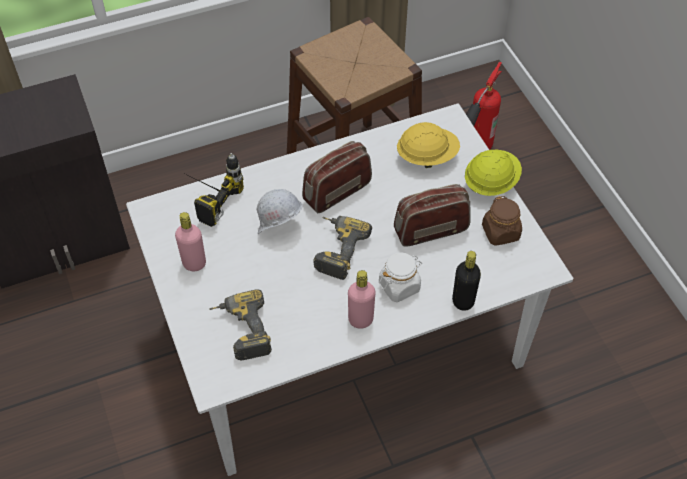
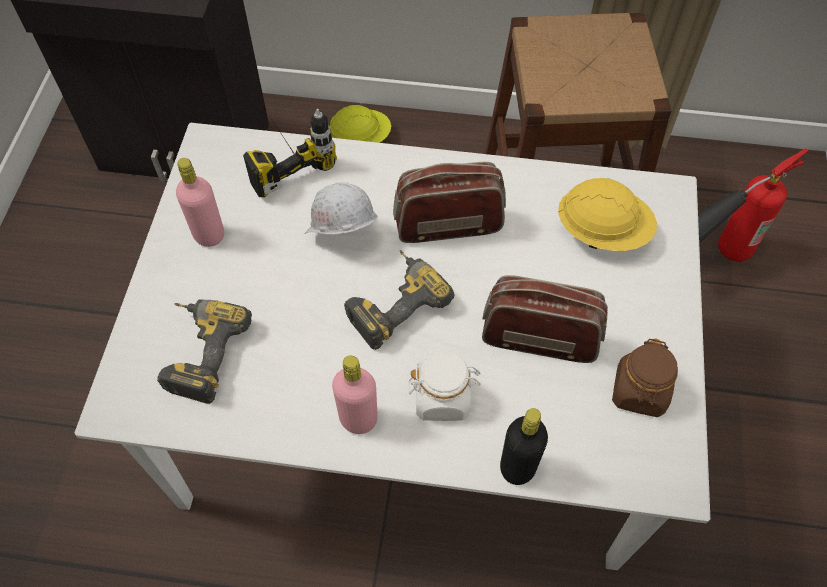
camera: 30 degrees right, 5 degrees up
(490, 183) = (671, 311): yellow hard hat -> yellow hard hat (360, 140)

